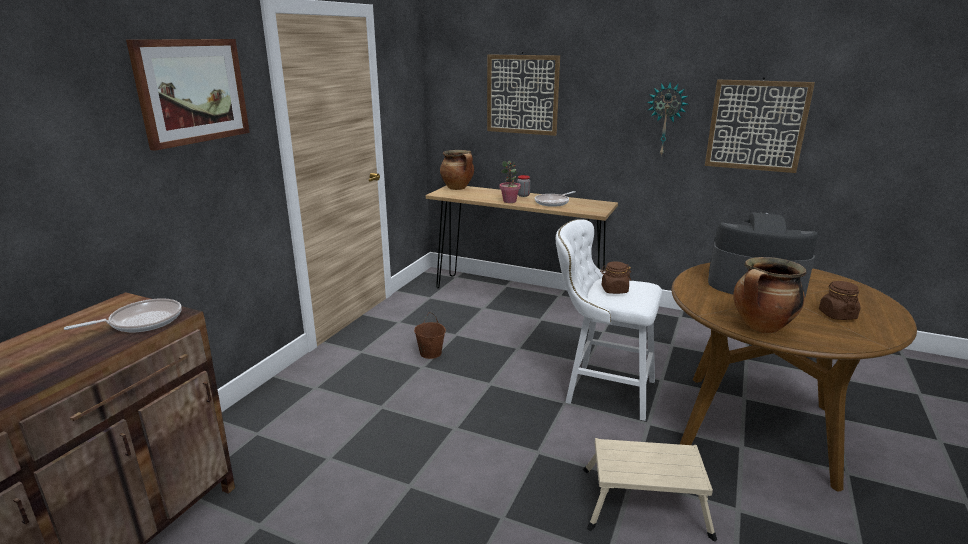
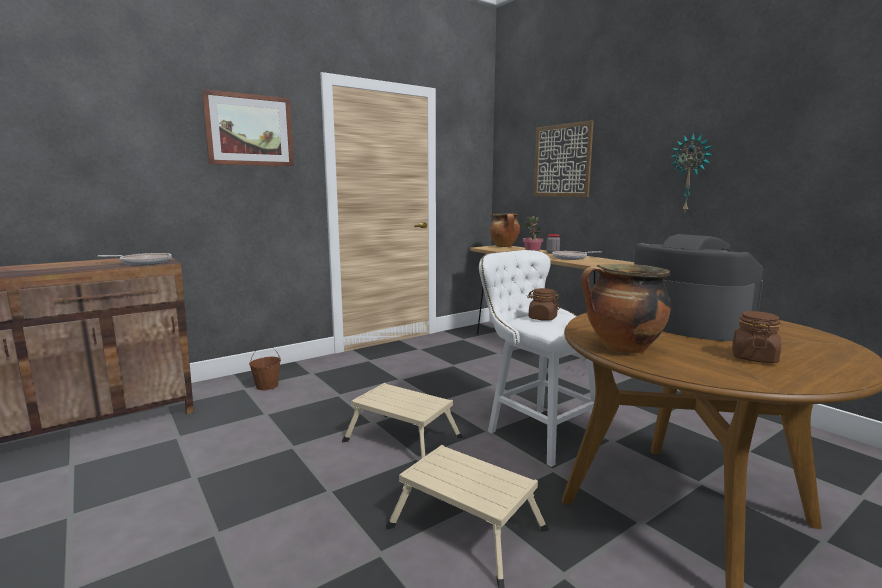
camera: 30 degrees right, 10 degrees down
(430, 353) = (417, 372): brown bucket -> brown bucket (267, 386)
(505, 437) = (403, 439): none -> beige step ladder
(756, 124) = (794, 171): picture -> none

